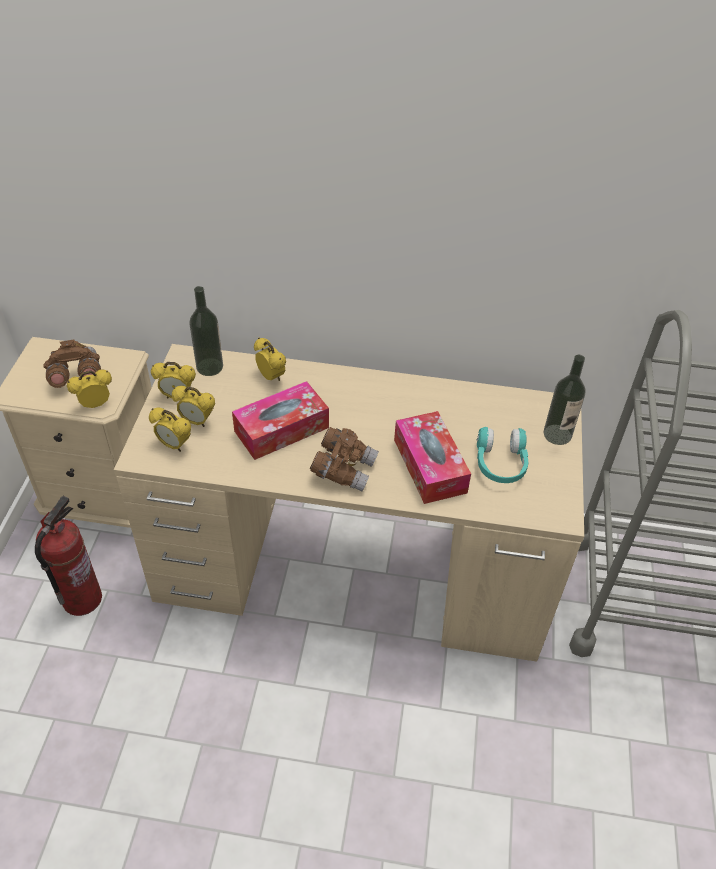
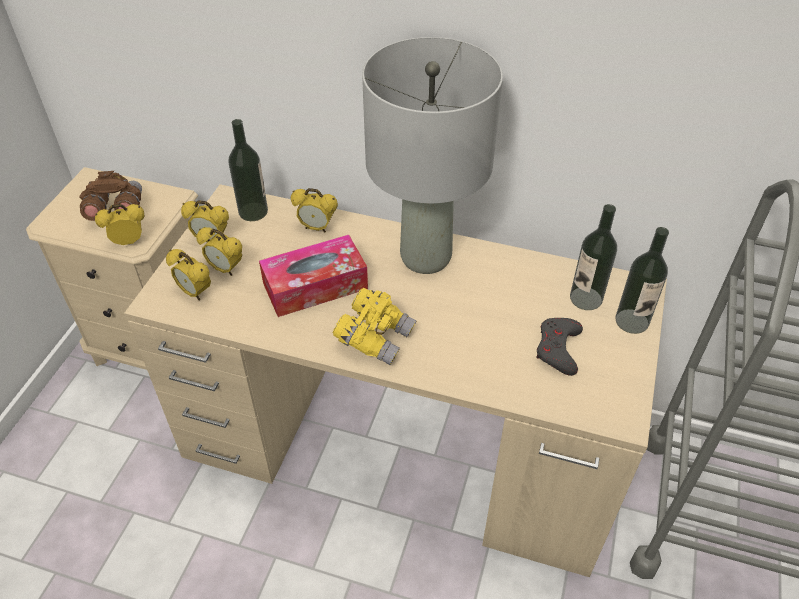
camera: 10 degrees right, 0 degrees up
(81, 598) = (111, 445): fire extinguisher -> none
(271, 377) = (316, 228): alarm clock -> alarm clock turned 135 degrees clockwise
(344, 469) = (375, 337): brown binoculars -> yellow binoculars
(374, 395) = (427, 257): none -> grey table lamp
(429, 466) = (474, 343): tissue box -> none
(500, 464) = (558, 349): turquoise headphones -> grey game controller
(516, 419) = (586, 298): none -> bottle

